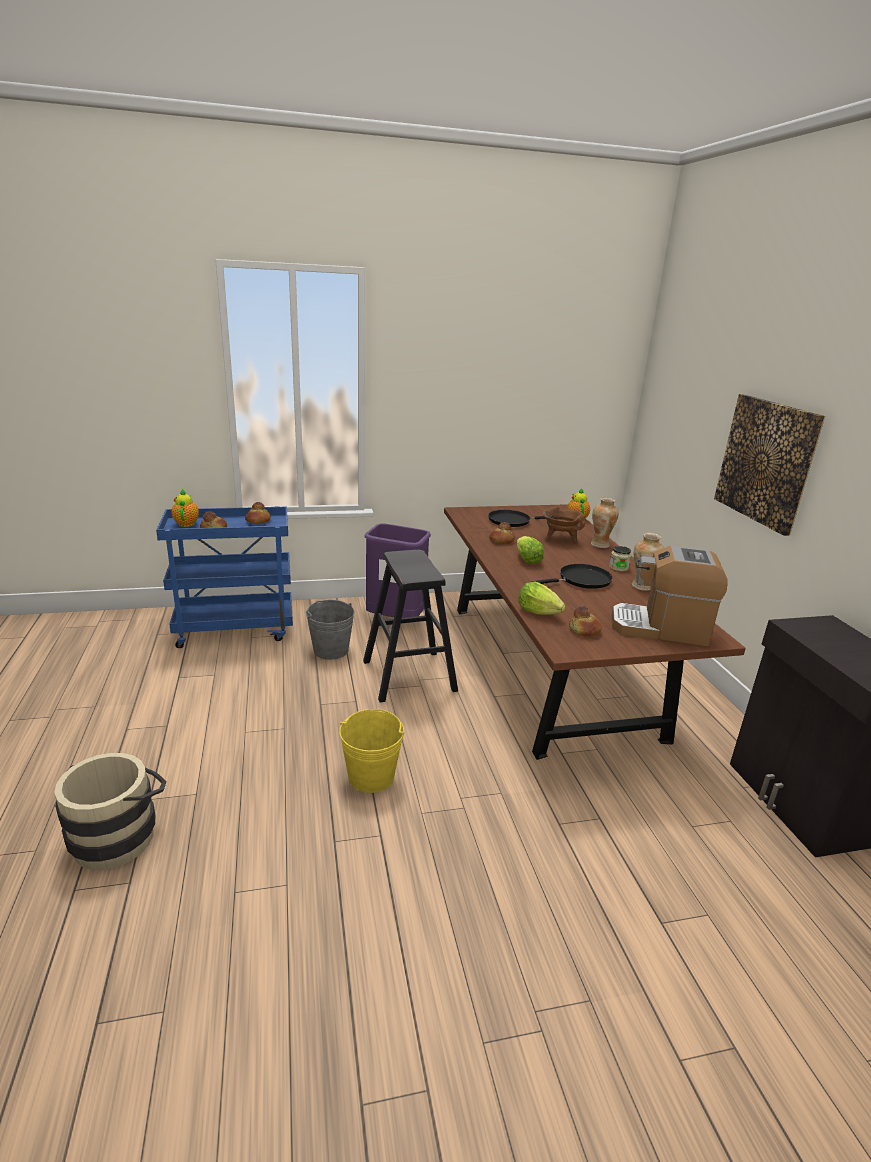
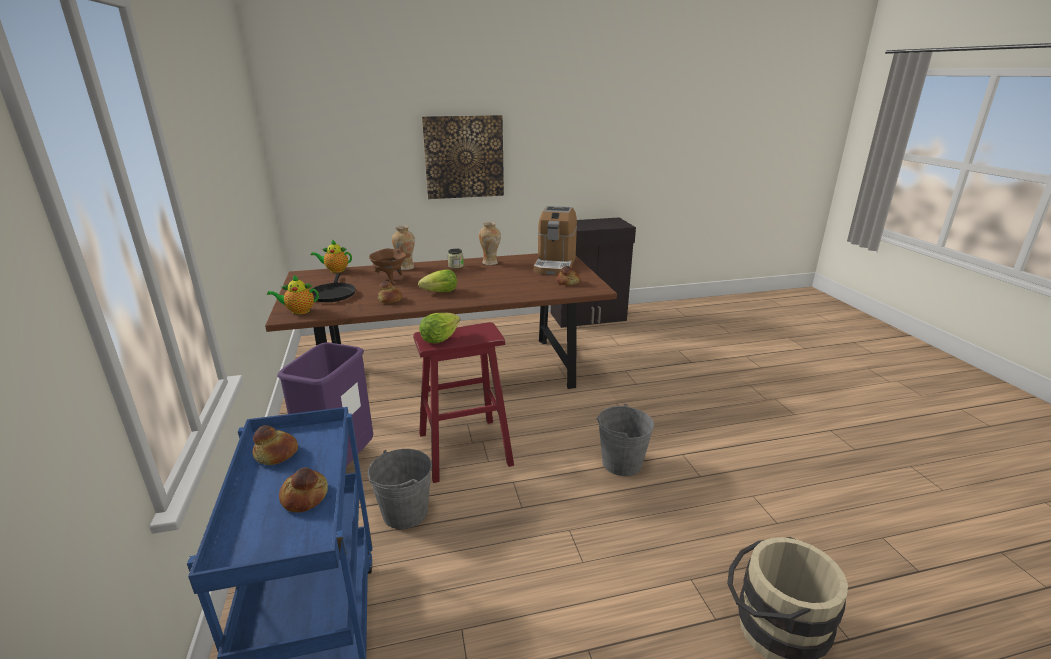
camera: 90 degrees left, 0 degrees up
(187, 523) = (253, 544): teapot -> teapot (298, 311)
(371, 776) = (621, 463): yellow bucket -> grey bucket
(409, 675) = (464, 449): black stool -> red stool
(538, 612) = (543, 293): lettuce -> lettuce (439, 339)
(581, 580) = (482, 278): black frying pan -> none

